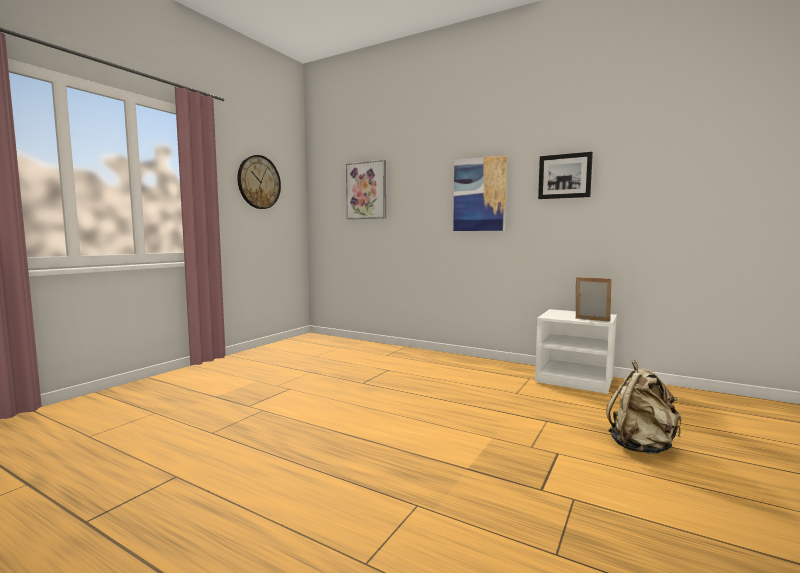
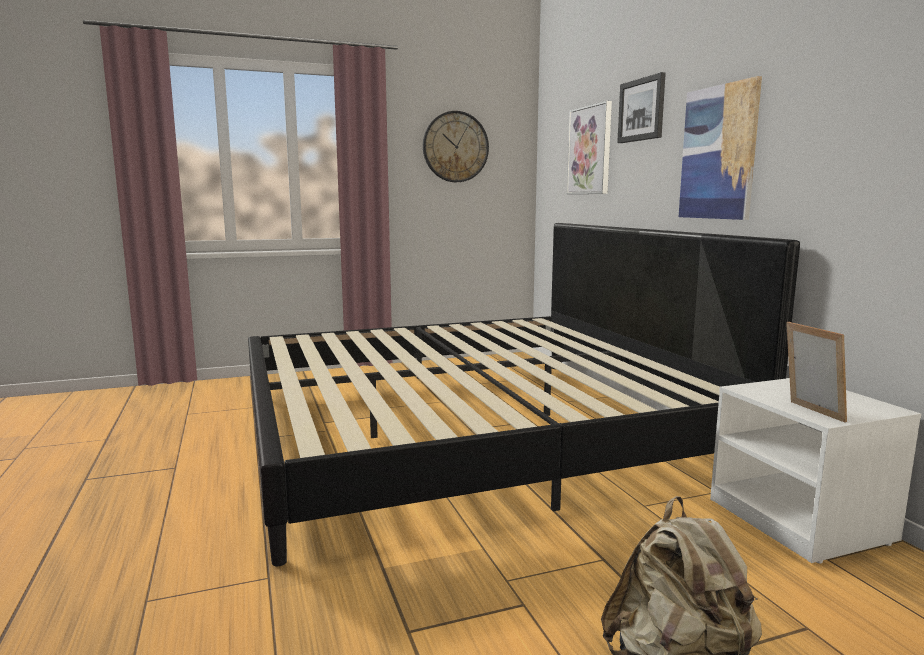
camera: 40 degrees right, 5 degrees up
(362, 383) = (469, 430): none -> bed
(564, 176) = (853, 111): picture -> picture (642, 110)

